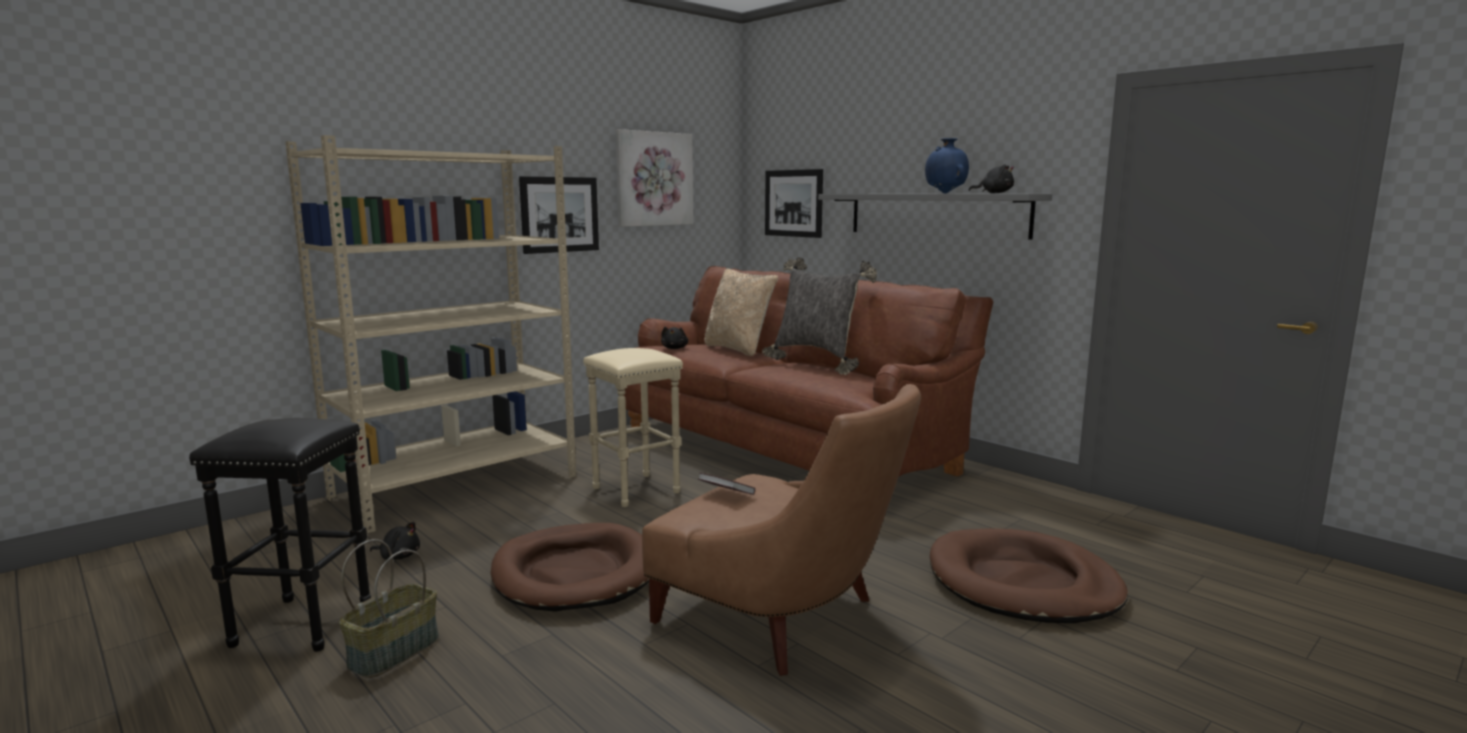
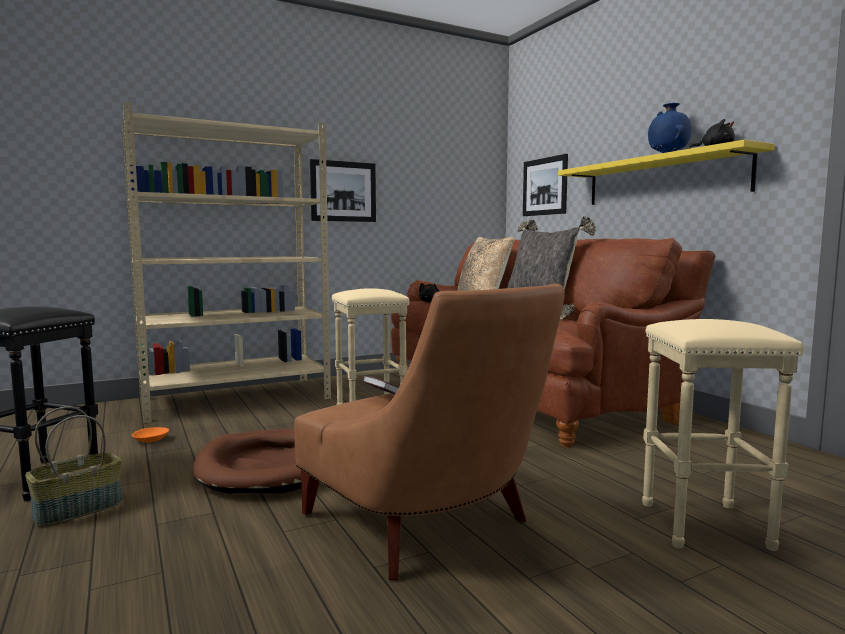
camera: 15 degrees right, 5 degrees down
(398, 556) = (150, 440): black plush toy -> orange bowl
(653, 179) = (426, 168): picture -> none
(936, 214) = (662, 180): grey shelf -> yellow shelf
(1022, 583) = (707, 526): brown dog bed -> beige stool

